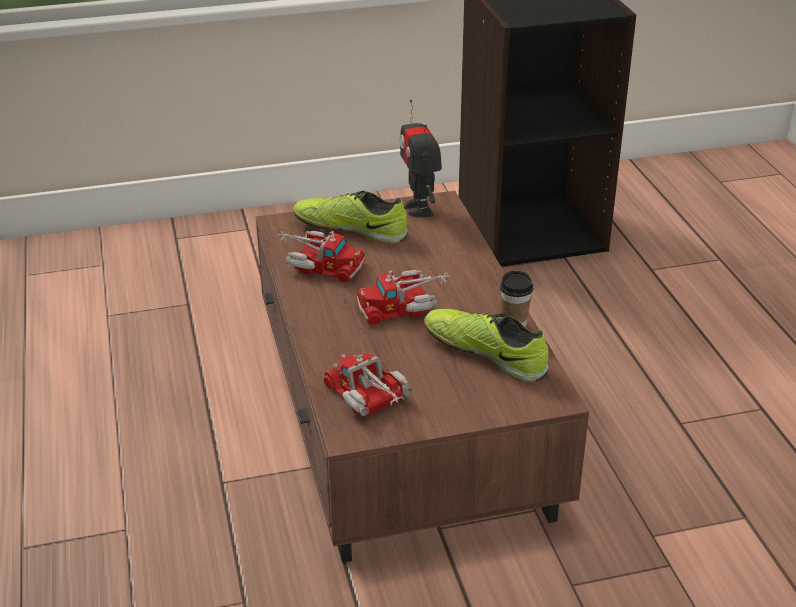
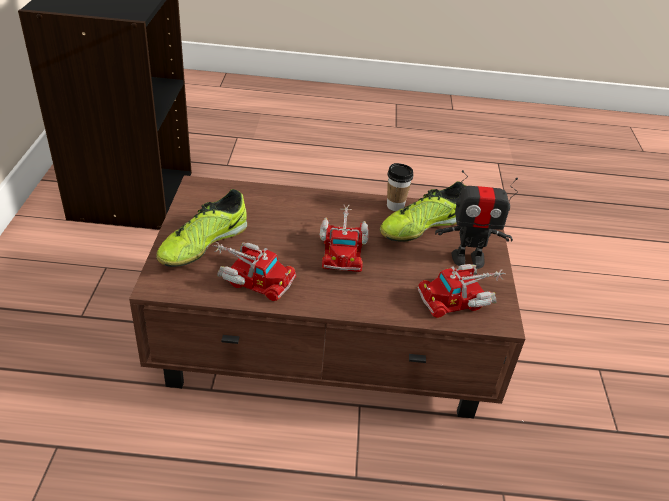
camera: 75 degrees left, 5 degrees up
(319, 265) = (251, 277): toy truck -> toy truck turned 75 degrees clockwise
(419, 208) = (199, 199): toy robot -> toy robot (468, 259)

